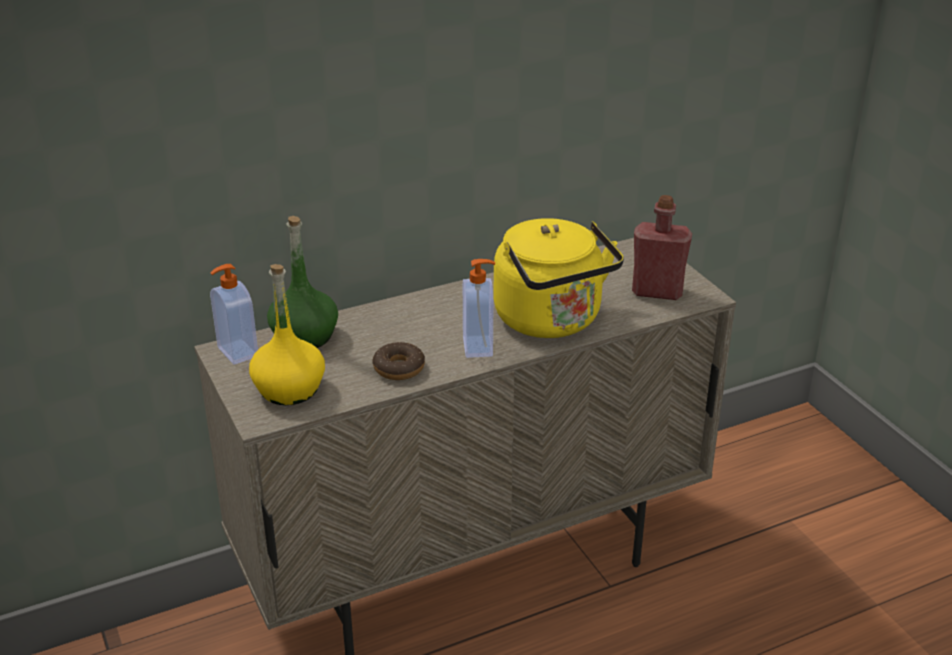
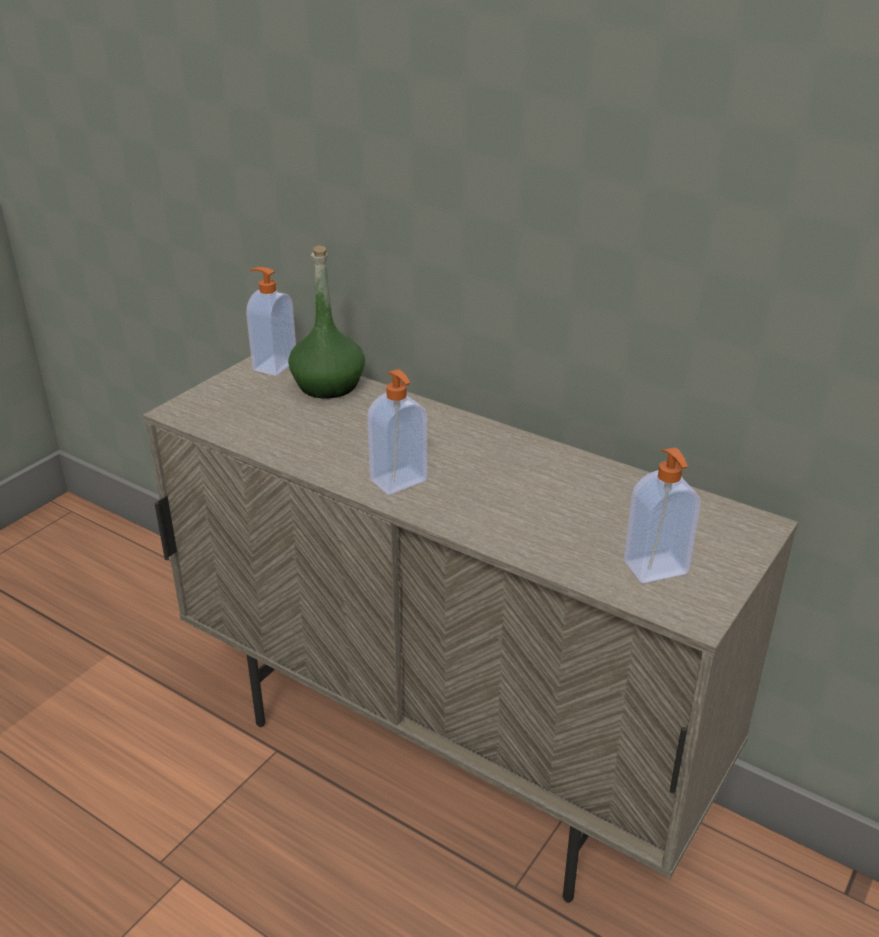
camera: 60 degrees right, 0 degrees up
(289, 389) = (236, 407): yellow bottle -> none
(399, 368) = (317, 449): donut -> none
(552, 321) = (500, 511): yellow kettle -> none
(657, 291) = (657, 569): red bottle -> soap dispenser

